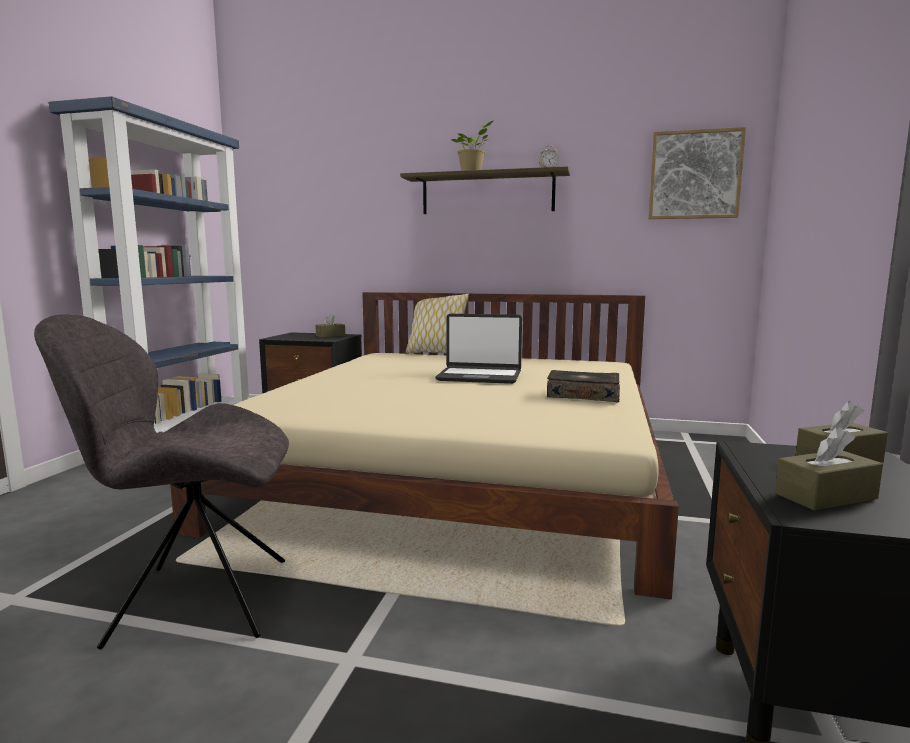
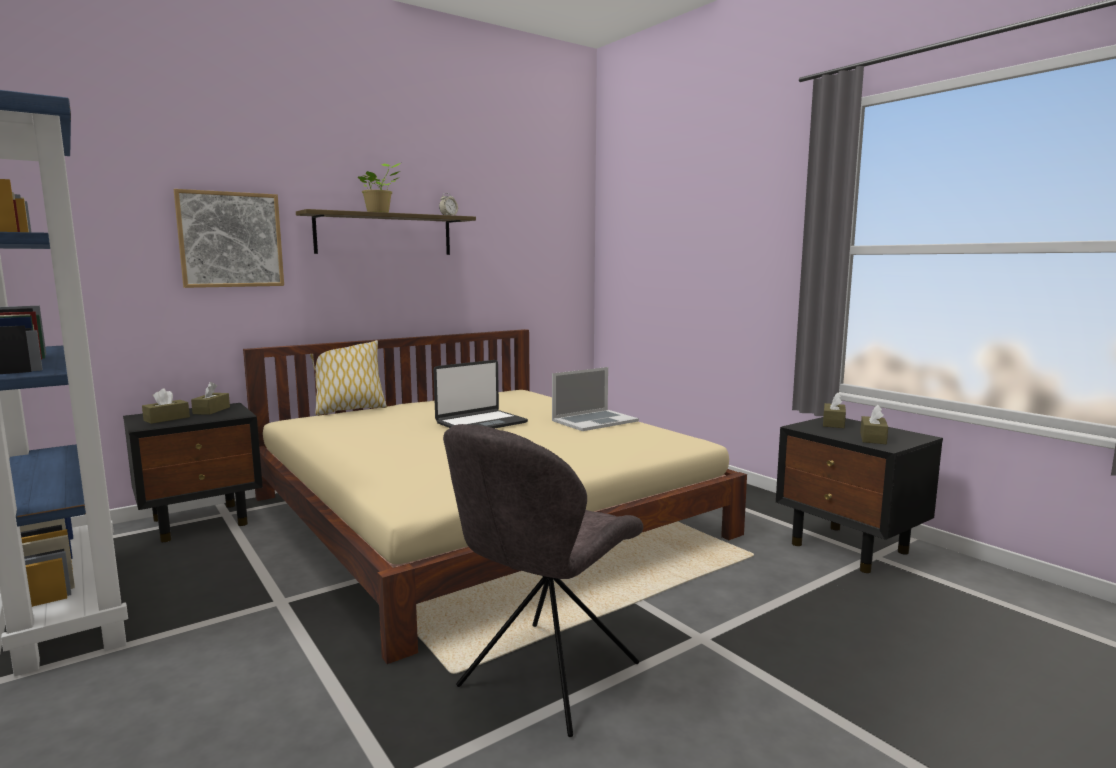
camera: 50 degrees left, 0 degrees up
(296, 336) = (166, 419): none -> brown tissue box
(583, 395) = (594, 421): book -> laptop
(695, 175) = (551, 228): picture -> picture (231, 239)

